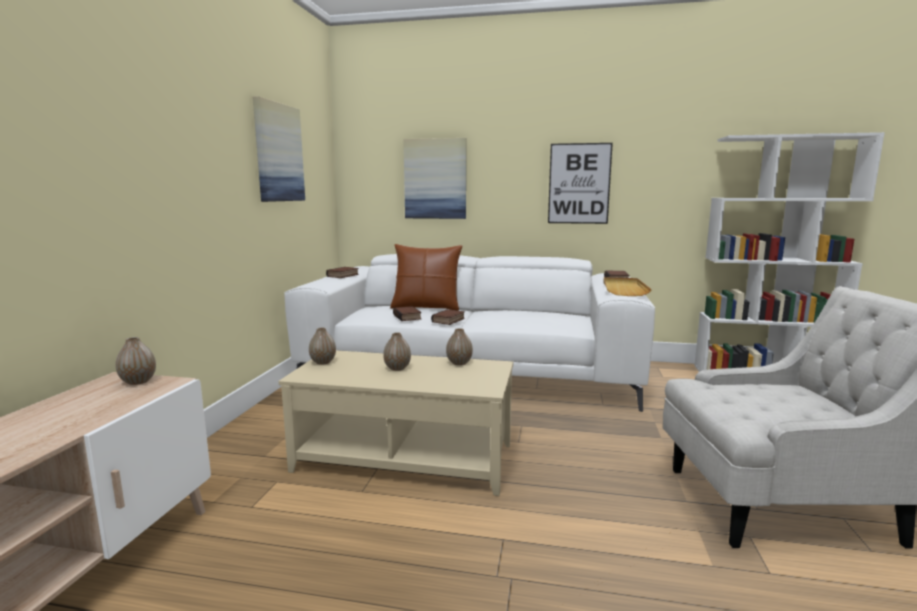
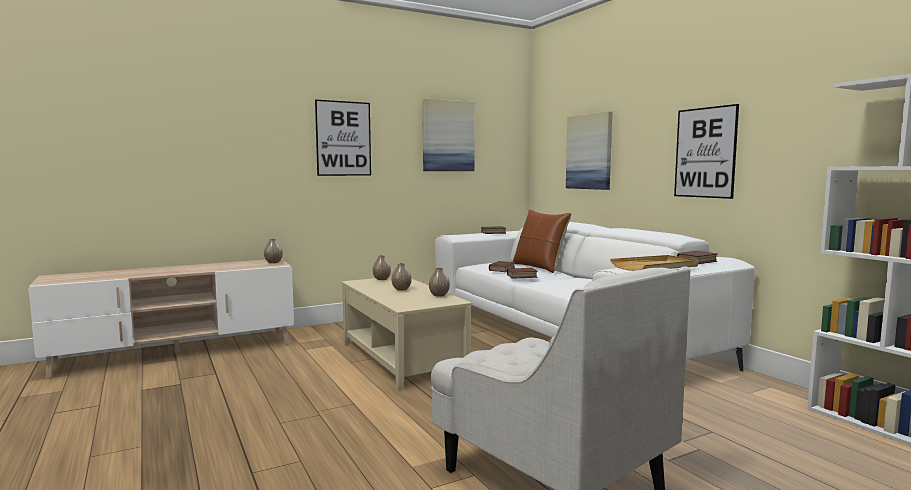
camera: 50 degrees right, 5 degrees down
(173, 148) = (343, 138): none -> picture

